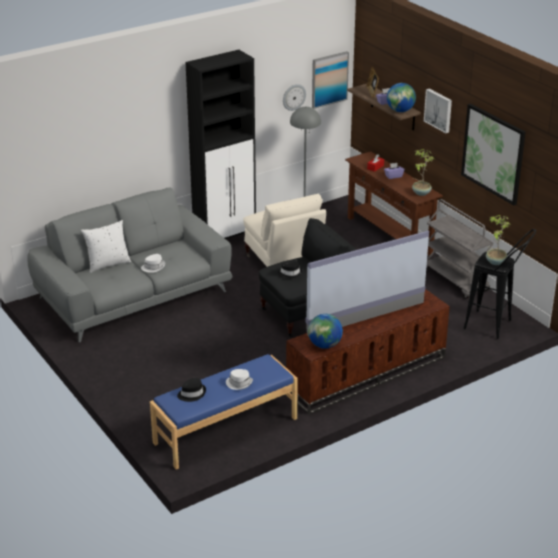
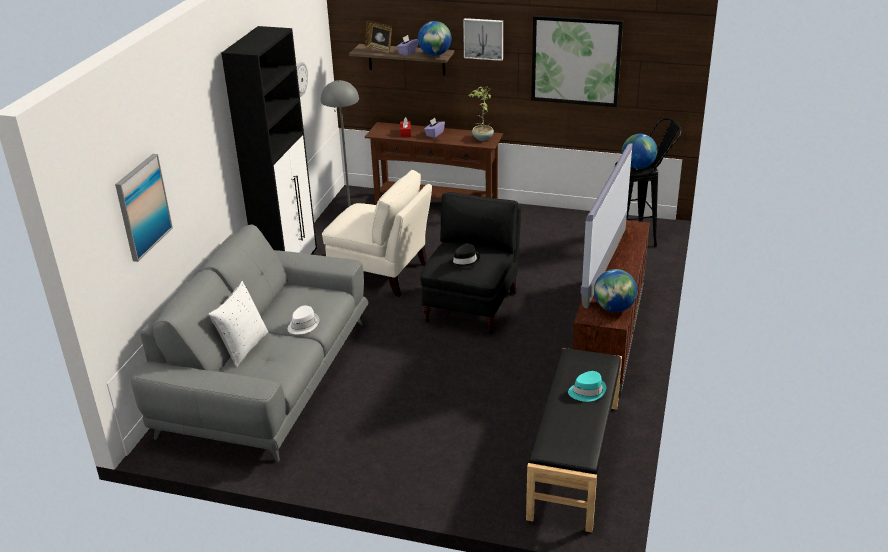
camera: 40 degrees left, 0 degrees up
(191, 394) = (562, 430): black hat -> none
(226, 431) = (576, 460): blue bench -> black bench
(239, 383) = (587, 391): white hat -> turquoise hat
(329, 79) = (318, 50): picture -> picture (142, 207)
(455, 280) = (548, 215): grey cart -> none
(495, 262) = (638, 167): potted plant -> globe

